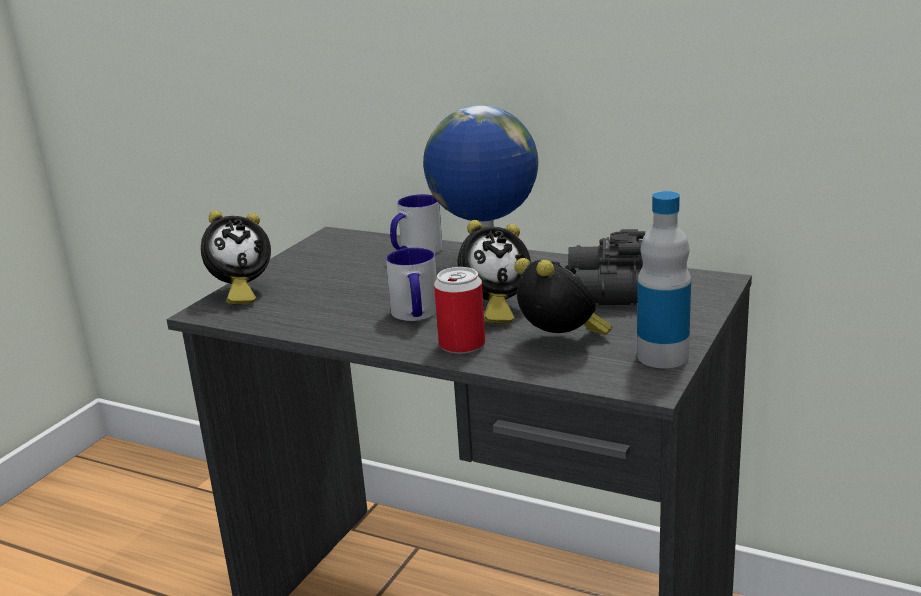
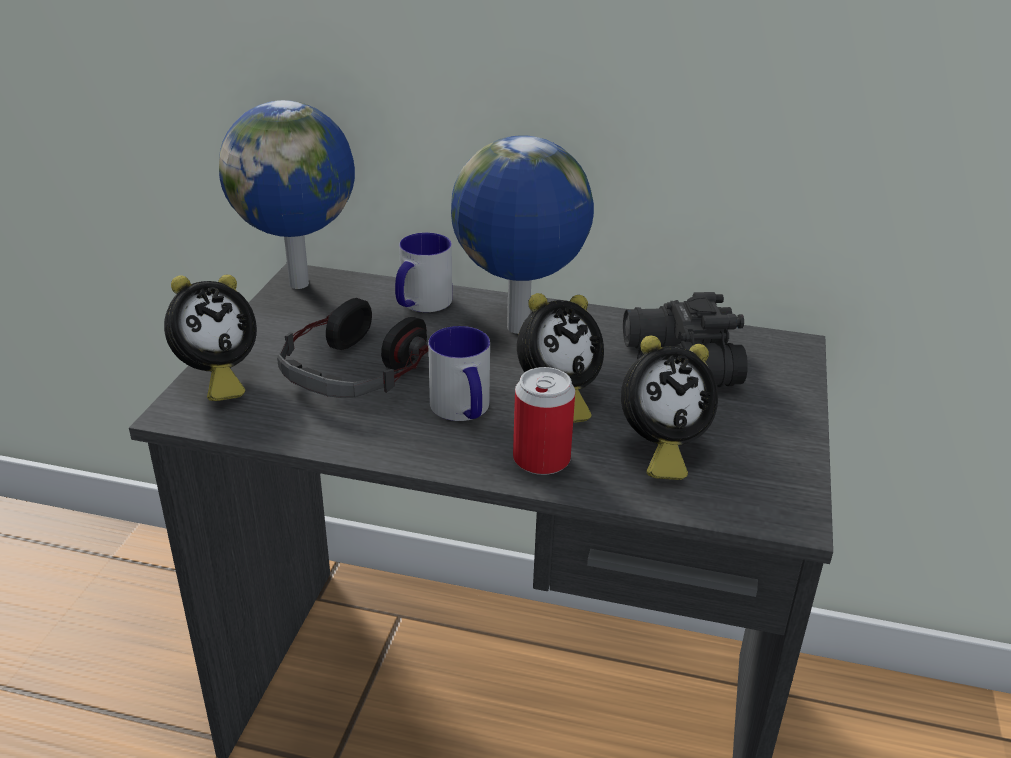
camera: 15 degrees left, 10 degrees up
(330, 238) = (301, 283): none -> globe
(345, 290) = (355, 370): none -> headphones
(561, 342) = (659, 450): alarm clock -> alarm clock turned 120 degrees clockwise
(662, 356) = (785, 467): bottle -> none

